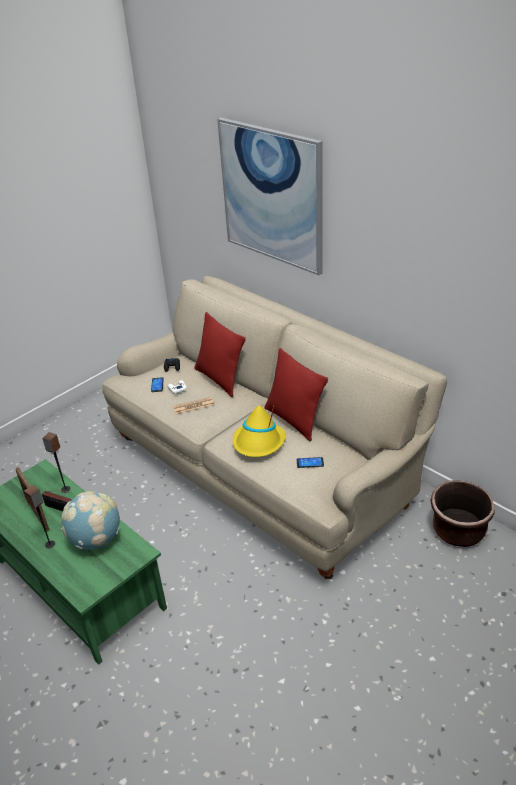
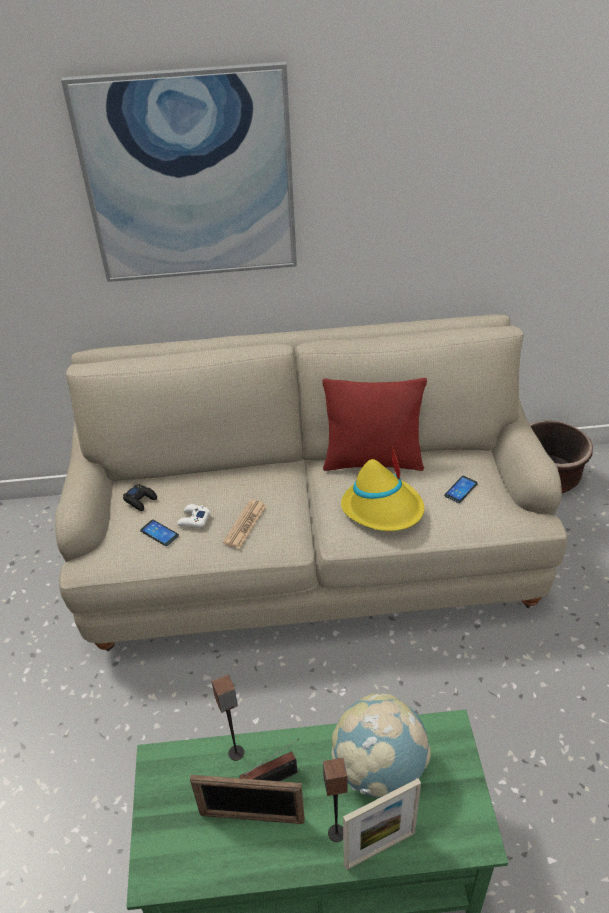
camera: 50 degrees left, 5 degrees up
(52, 563) = (379, 849): none -> picture frame
(220, 379) = (222, 474): red pillow -> none

